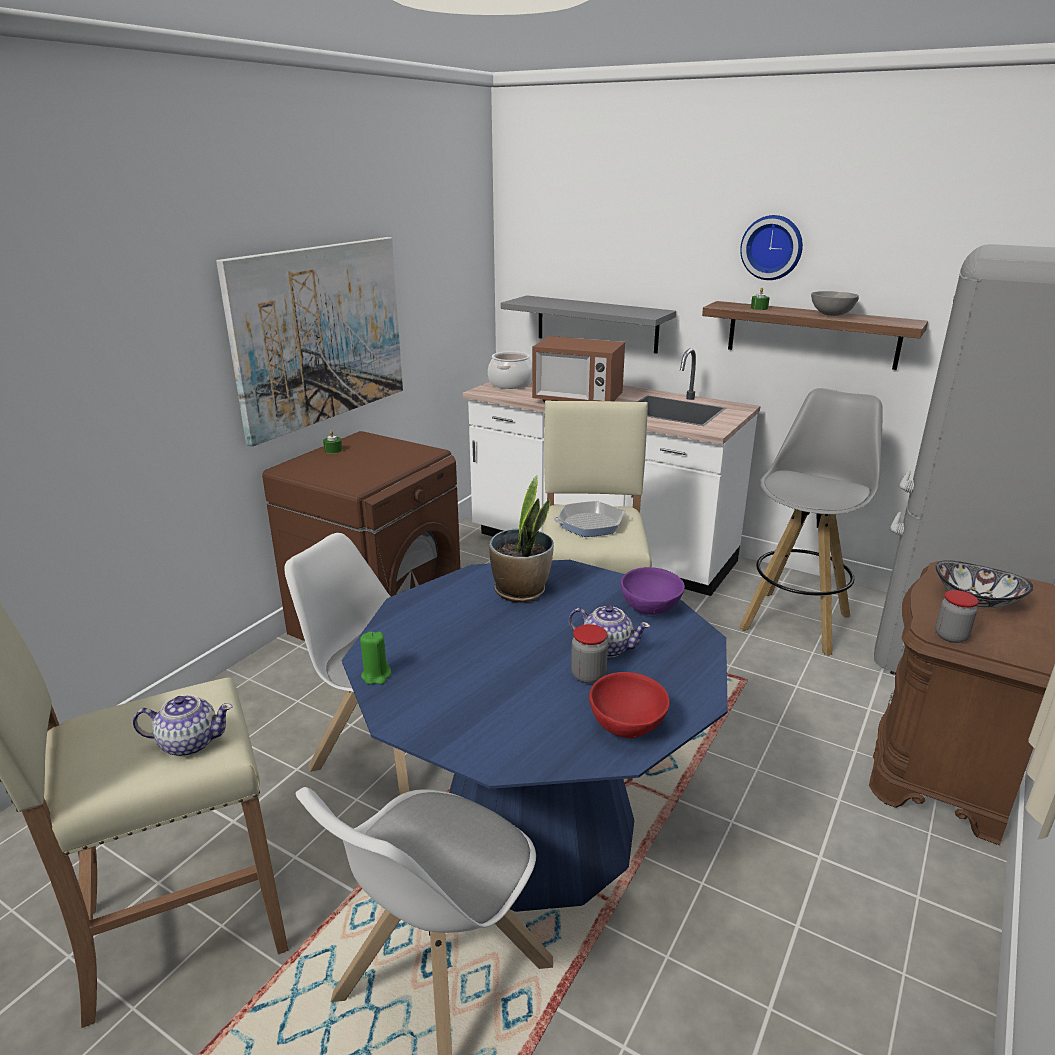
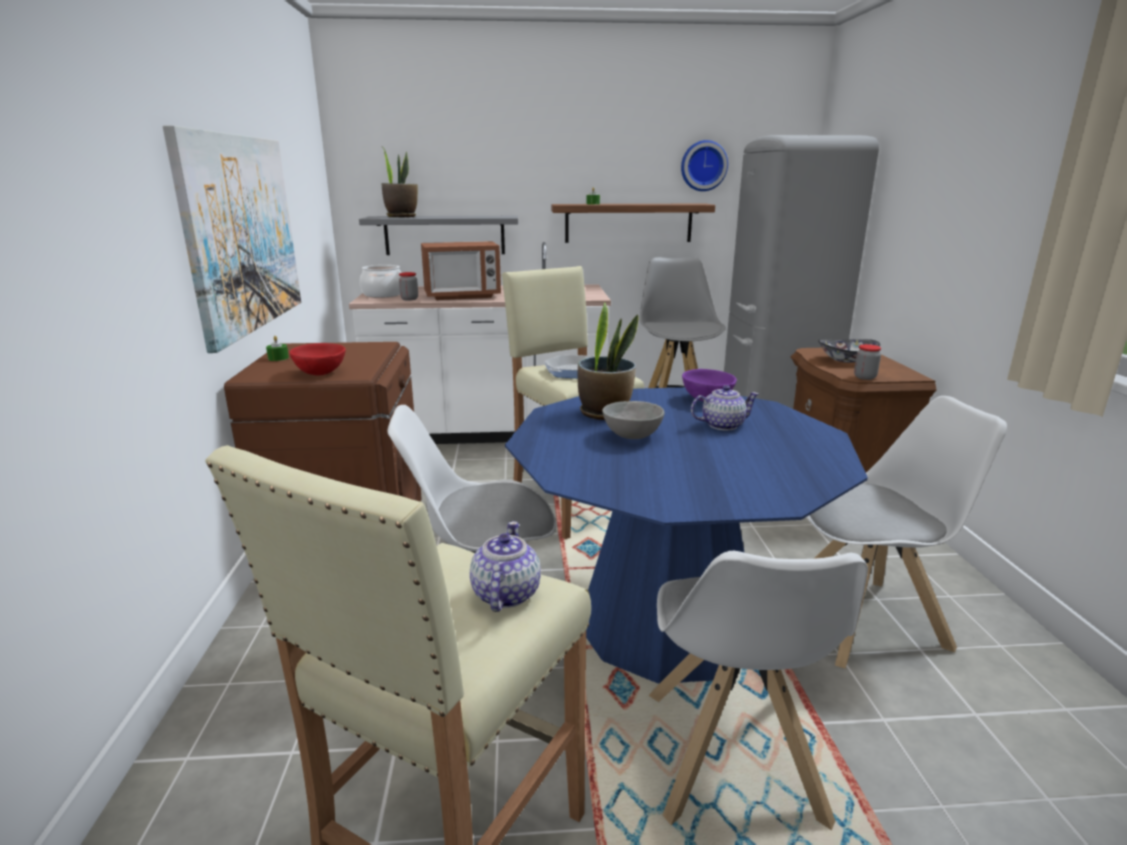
camera: 35 degrees left, 5 degrees down
(189, 743) = (505, 594): teapot -> teapot turned 45 degrees counterclockwise
(376, 675) = (595, 489): green candle -> none
(547, 302) = (401, 217): none -> potted plant
(588, 675) = (740, 441): jar -> jar (409, 299)
(628, 726) = (814, 457): red bowl -> red bowl (321, 373)
(748, 941) = (866, 620): none -> chair
(772, 247) = (591, 157): wall clock -> wall clock (703, 166)
(830, 315) = (646, 204): grey bowl -> grey bowl (631, 436)

